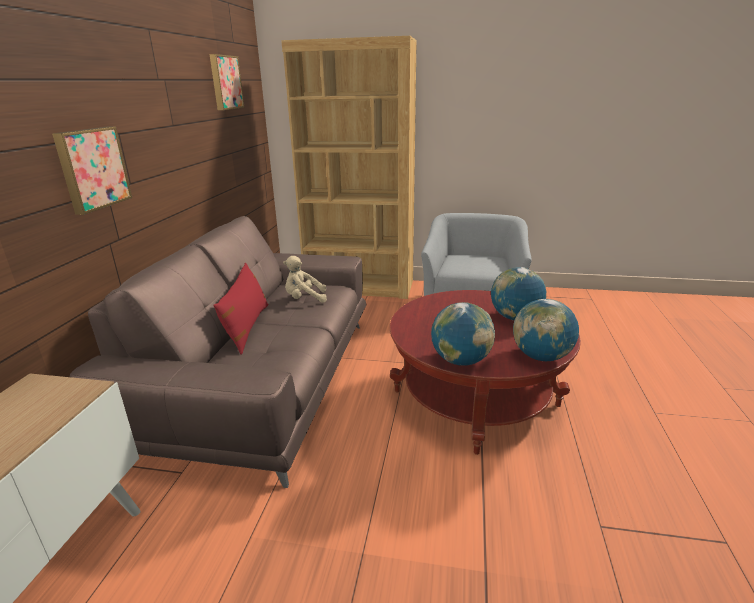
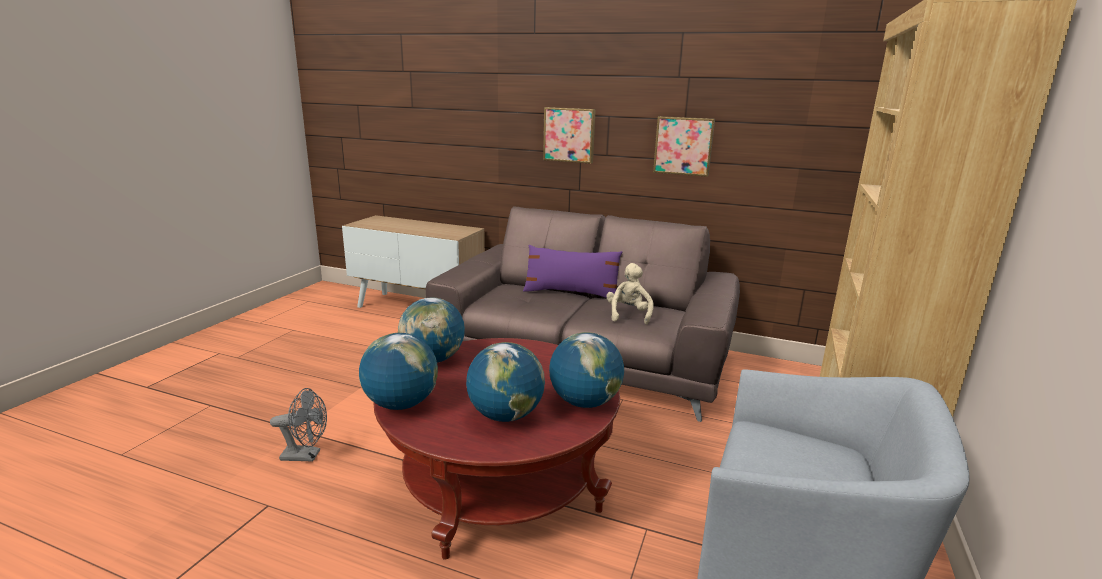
camera: 100 degrees right, 5 degrees down
(225, 82) = (816, 83): picture -> picture (683, 146)
(246, 327) = (571, 293): red pillow -> purple pillow
(476, 298) = (584, 402): none -> globe
(521, 535) = (306, 455): none -> grey fan

